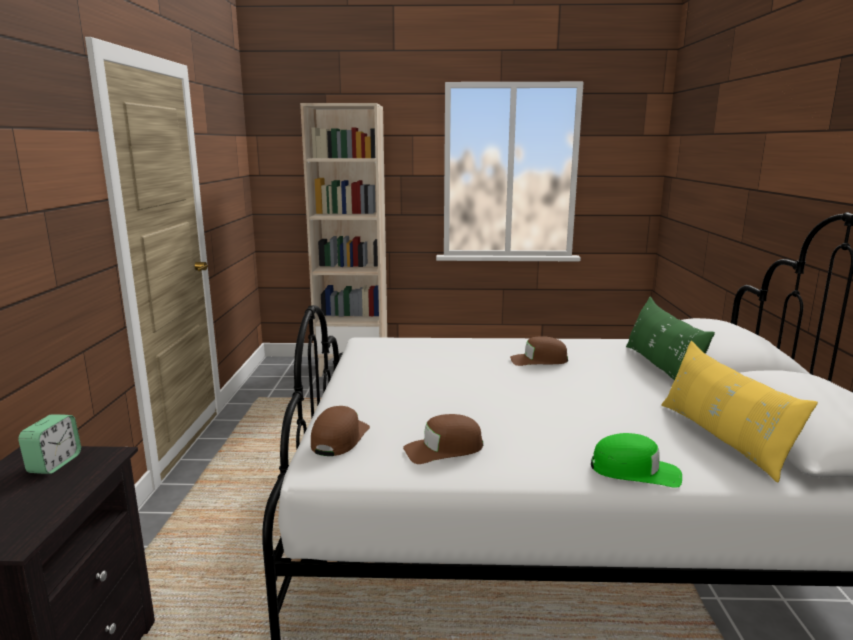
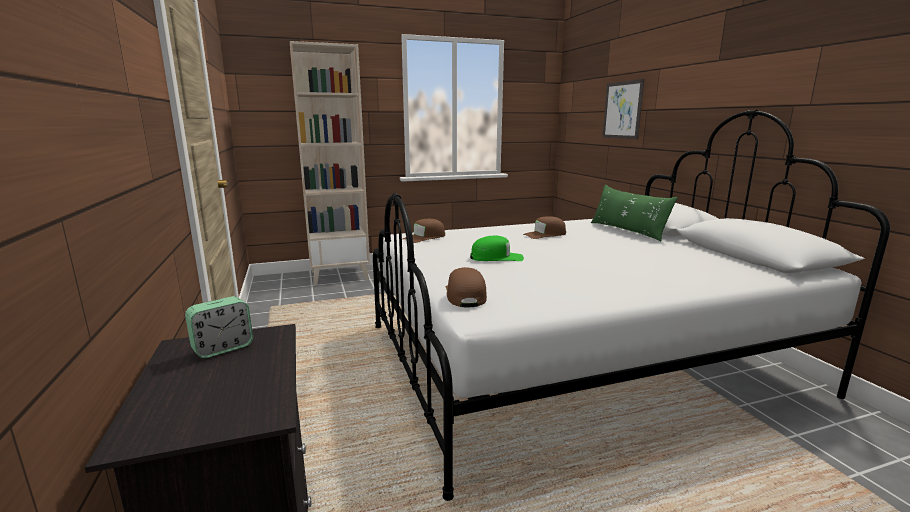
camera: 20 degrees left, 0 degrees up
(54, 464) = (223, 348): alarm clock -> alarm clock turned 60 degrees clockwise
(443, 449) = (553, 291): brown cap -> brown cap (424, 238)
(635, 471) = (693, 285): green cap -> green cap (496, 258)
(722, 438) = (715, 262): yellow pillow -> none
(724, 184) = (622, 110): none -> picture

